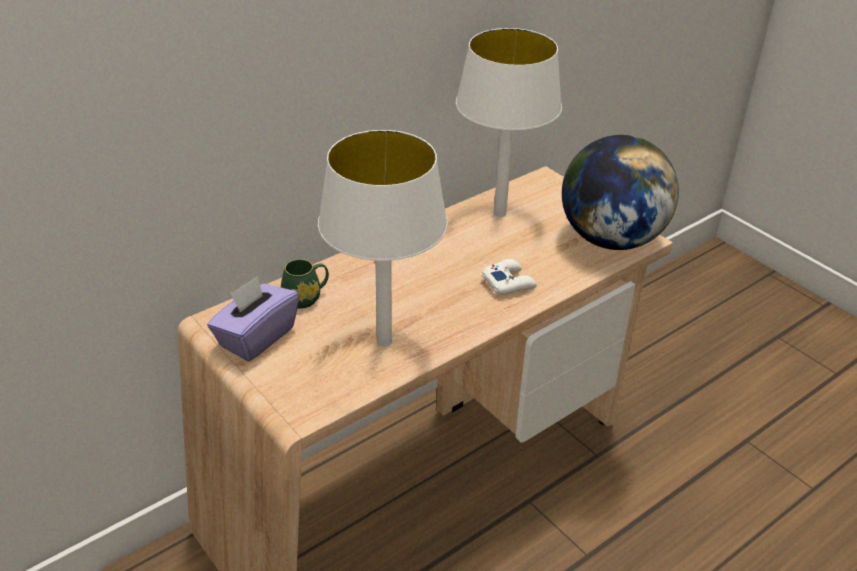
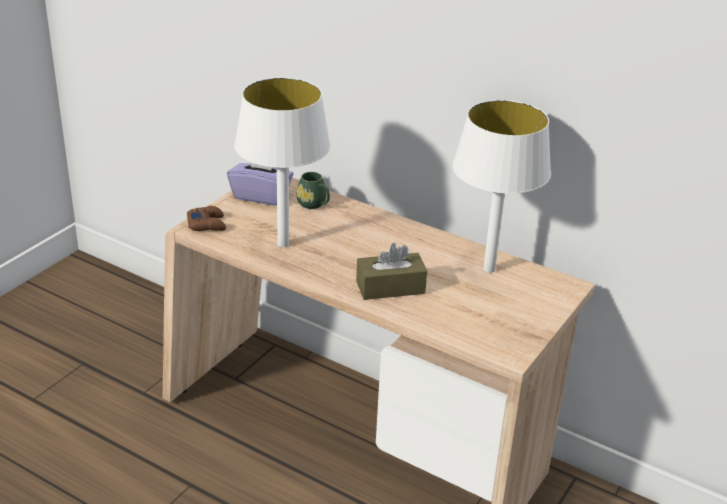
camera: 70 degrees right, 5 degrees down
(299, 400) = (207, 224): none -> brown game controller
(508, 282) = (390, 287): white game controller -> brown tissue box
(611, 239) = (497, 334): globe -> none

